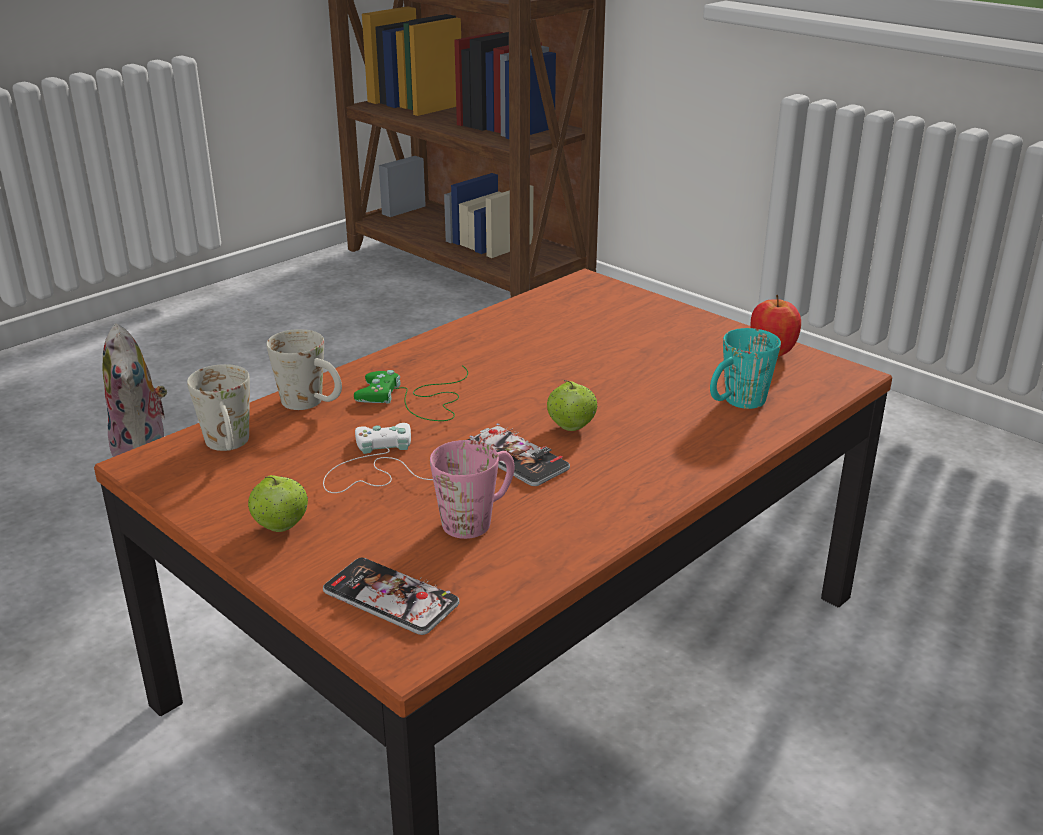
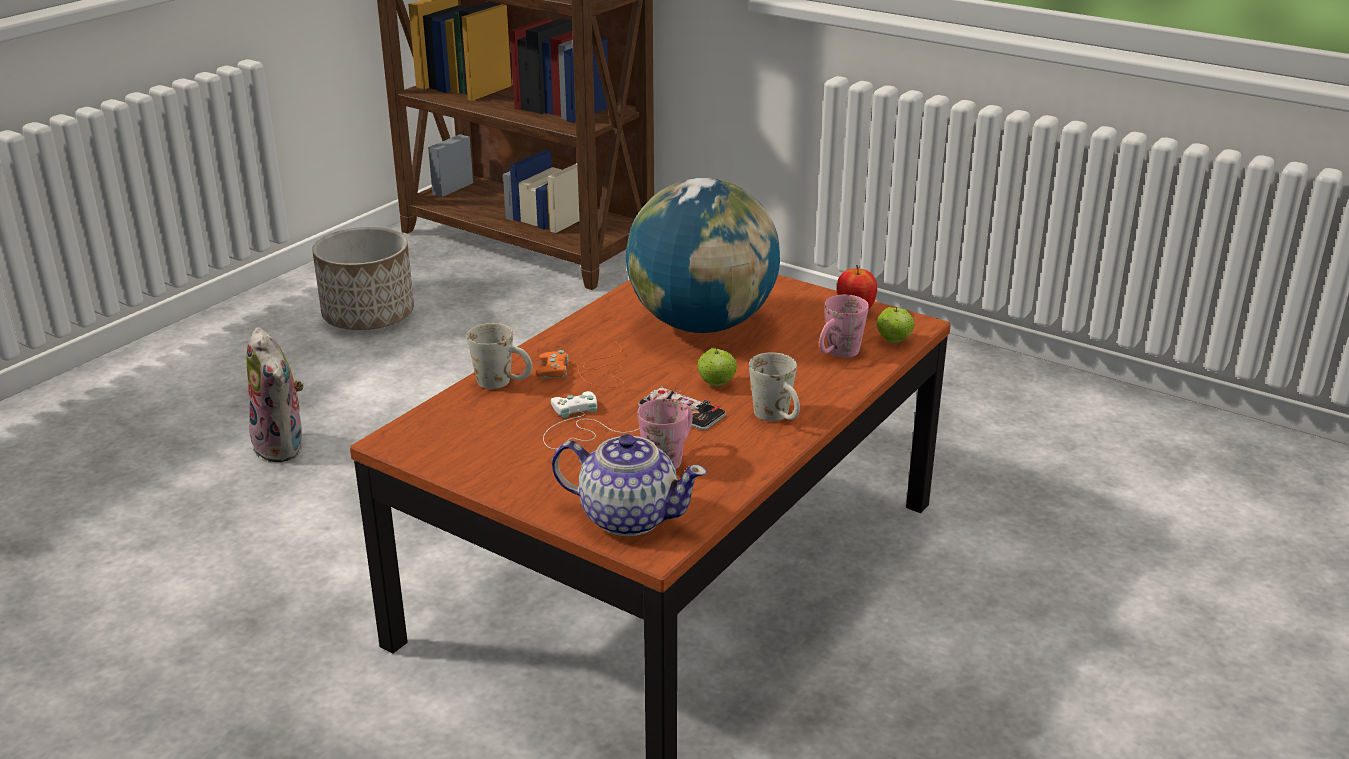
camera: 10 degrees left, 0 degrees up
(230, 447) = (453, 422): white mug -> white mug (778, 418)
(281, 526) = (524, 477): apple -> apple (894, 340)
(286, 328) = (369, 316): none -> planter
(390, 597) = (628, 516): phone -> teapot
(417, 400) = (587, 373): green game controller -> orange game controller
(578, 354) = (702, 324): none -> globe
(736, 404) = (837, 354): turquoise mug -> pink mug

